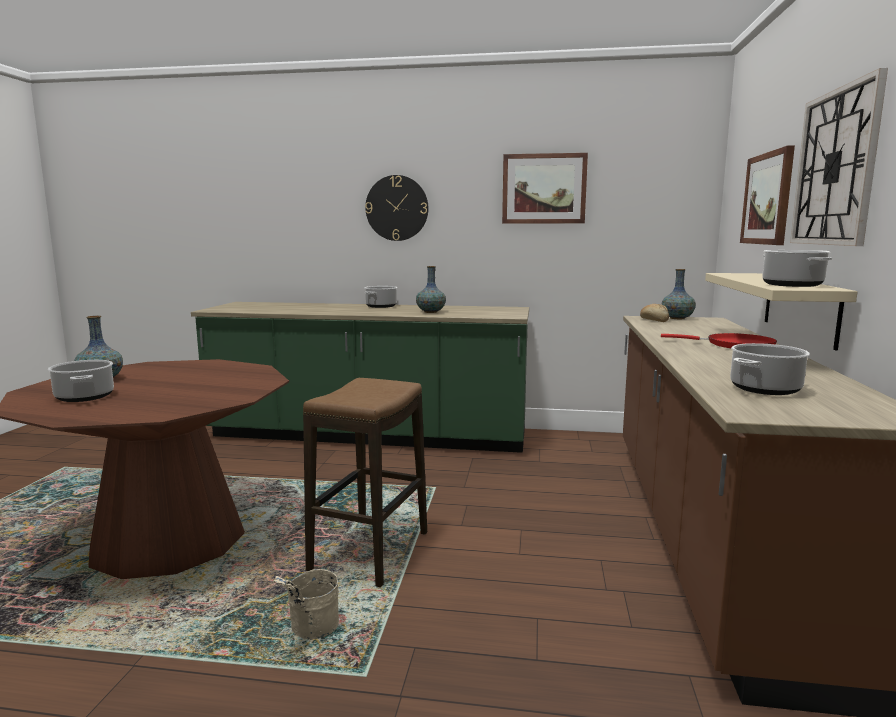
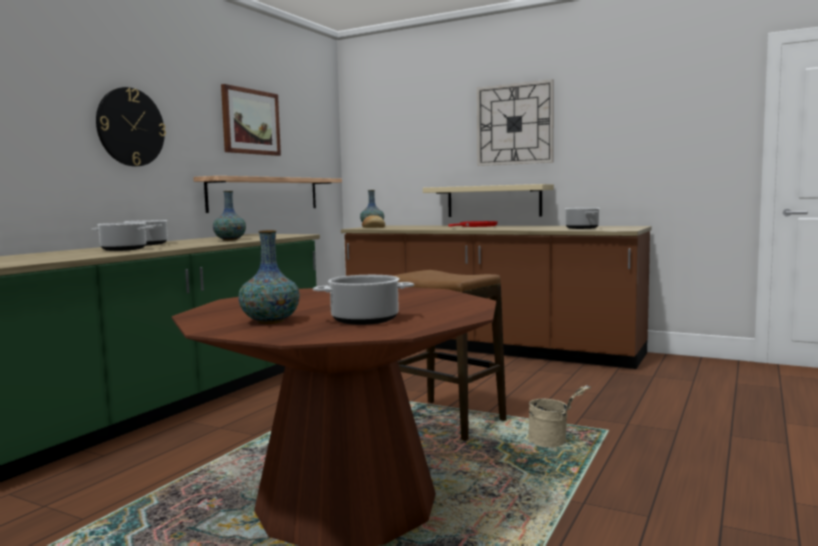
camera: 70 degrees left, 5 degrees down
(559, 266) = (265, 194): none -> shelf
(767, 199) = (430, 141): picture -> none
(793, 285) = (522, 184): cooking pot -> cooking pot (124, 249)

